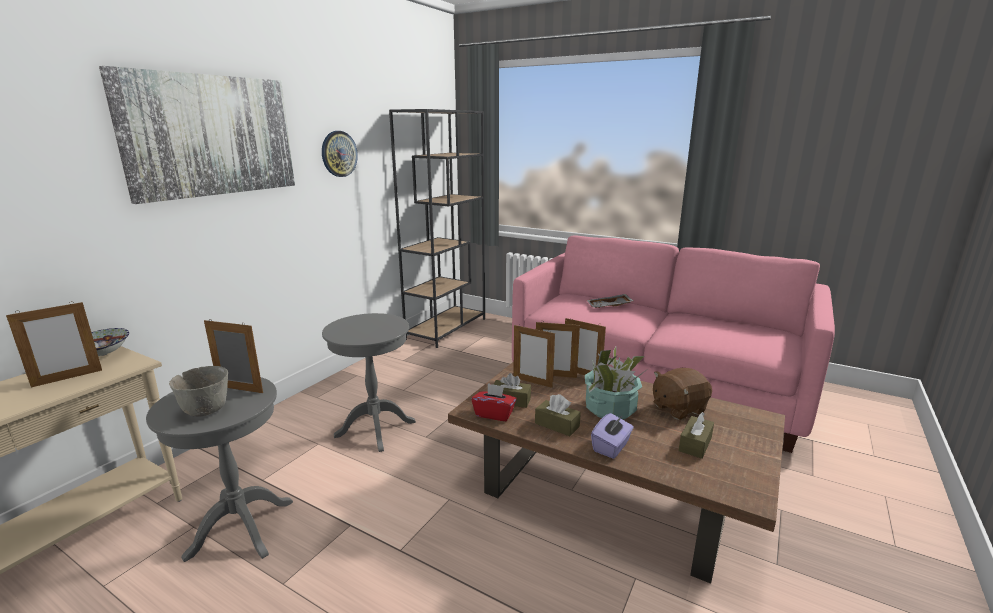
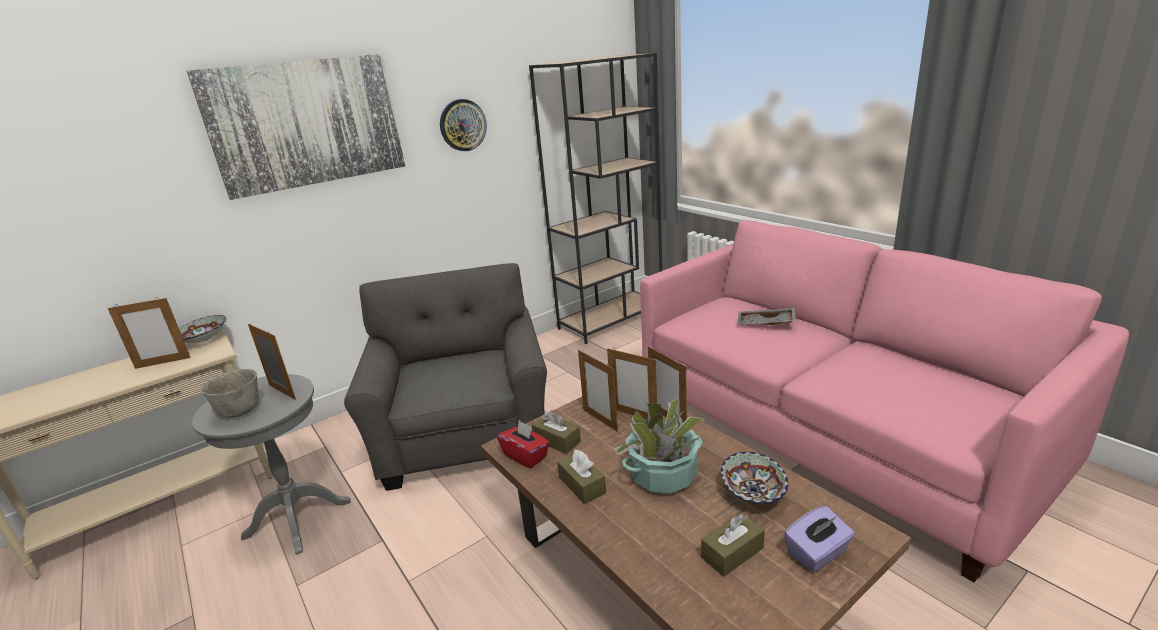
camera: 25 degrees right, 5 degrees up
(375, 429) = (466, 435): grey side table -> grey armchair
(611, 447) = (621, 530): purple tissue box -> purple tissue box (817, 553)
(678, 408) = (753, 493): brown plush toy -> bowl

